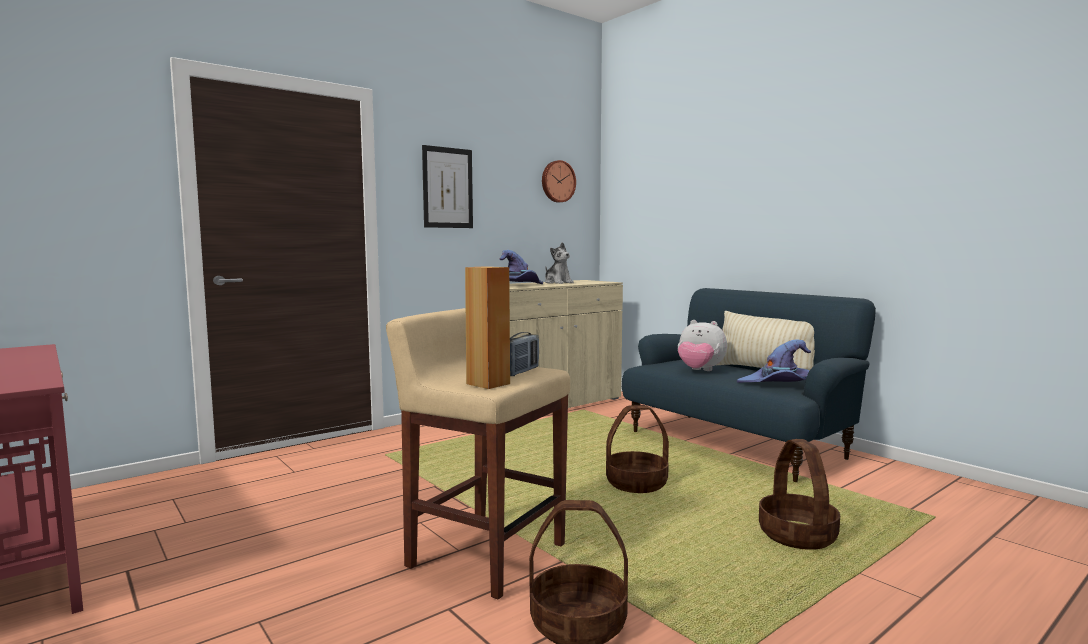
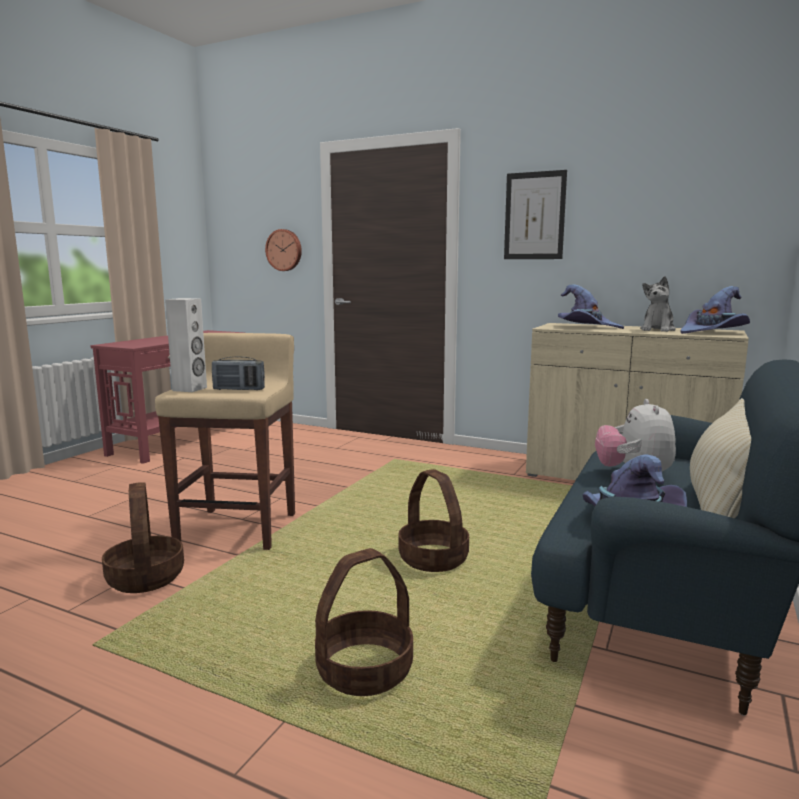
camera: 65 degrees right, 5 degrees up
(488, 384) = (190, 389): brown speaker -> white speaker
(557, 181) = (706, 191): wall clock -> wall clock (284, 250)
(587, 281) = (713, 332): none -> purple hat

